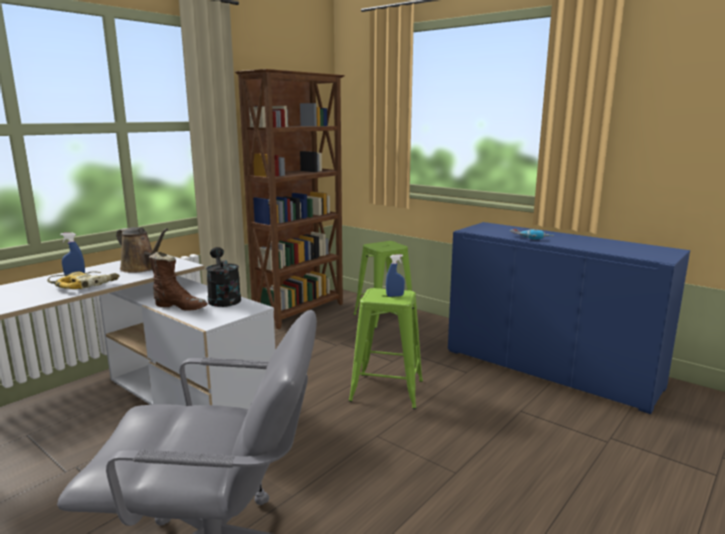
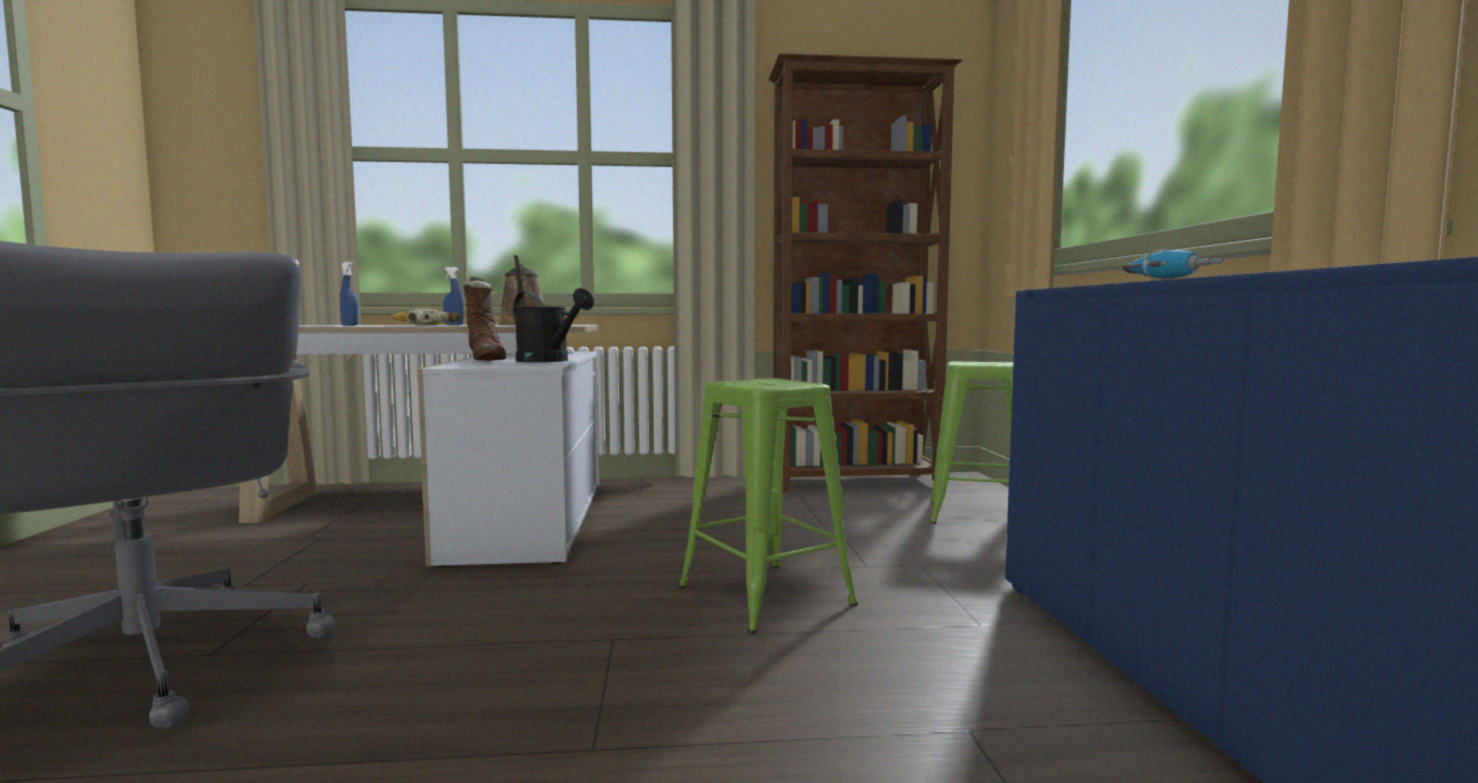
camera: 45 degrees right, 10 degrees down
(223, 298) = (549, 361): black watering can -> black watering can turned 105 degrees clockwise
(395, 296) = (775, 384): blue spray bottle -> blue spray bottle (350, 325)

